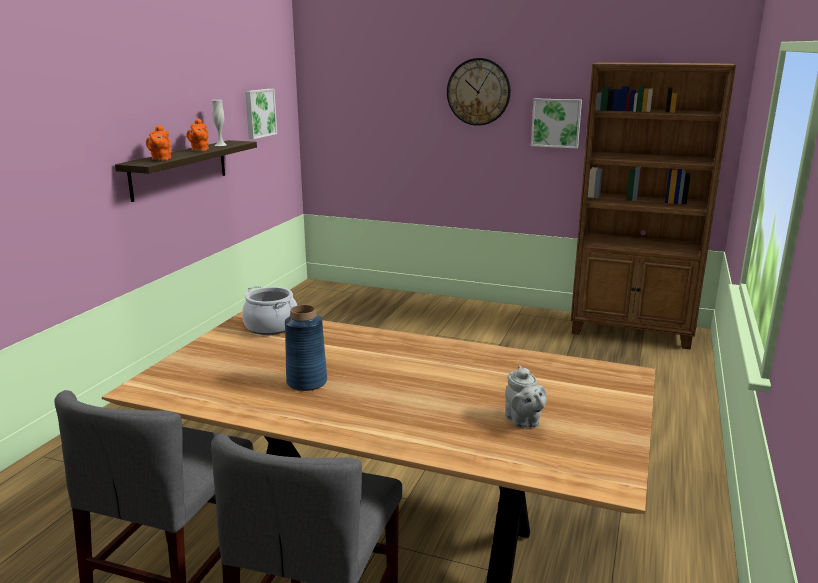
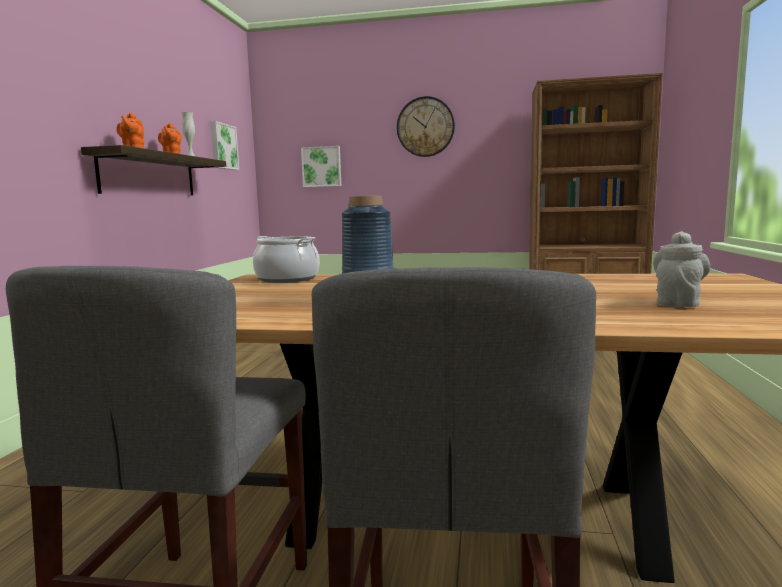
camera: 10 degrees left, 10 degrees down
(523, 421) = (678, 303): grey teapot -> grey teapot turned 120 degrees counterclockwise
(556, 123) = (497, 149): picture -> picture (322, 167)

